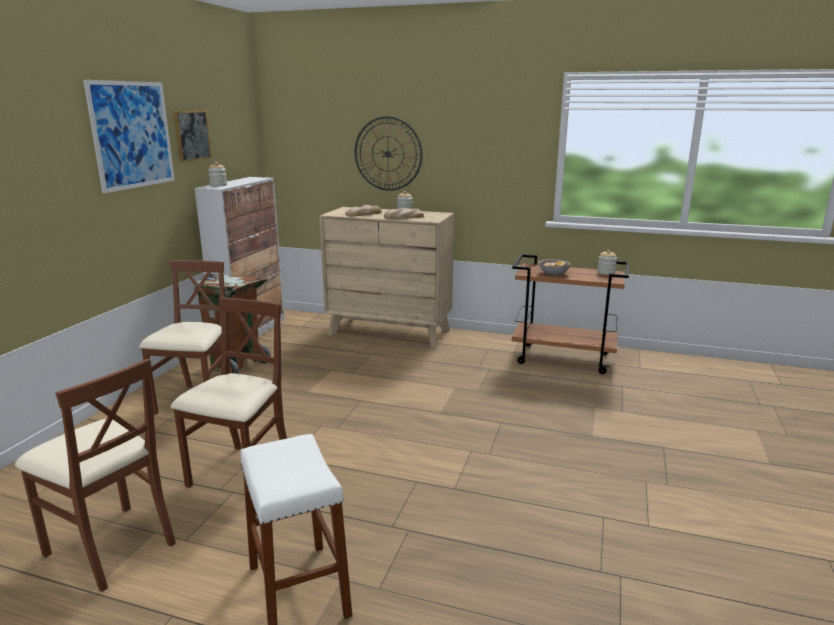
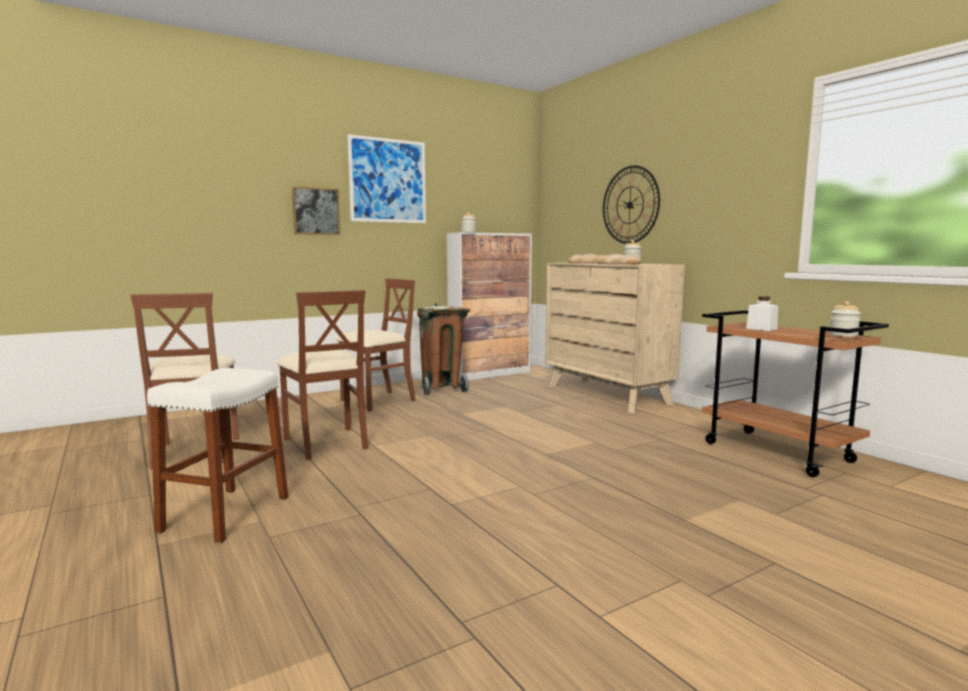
camera: 40 degrees right, 10 degrees down
(192, 135) = (452, 189): picture -> picture (316, 211)
(241, 473) = (326, 443): brown chair -> brown chair turned 90 degrees clockwise
(553, 273) = (761, 329): bowl -> white jar

